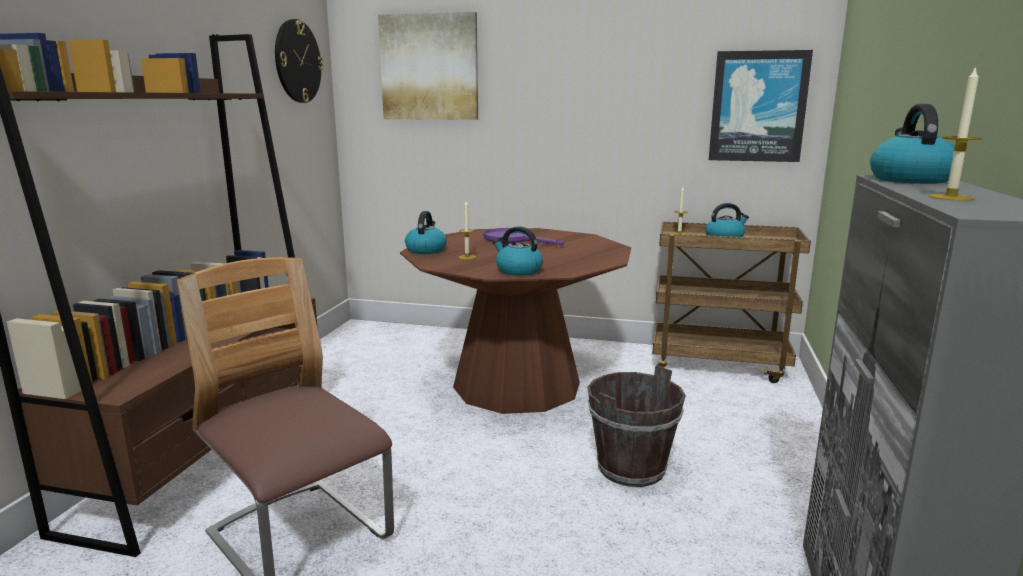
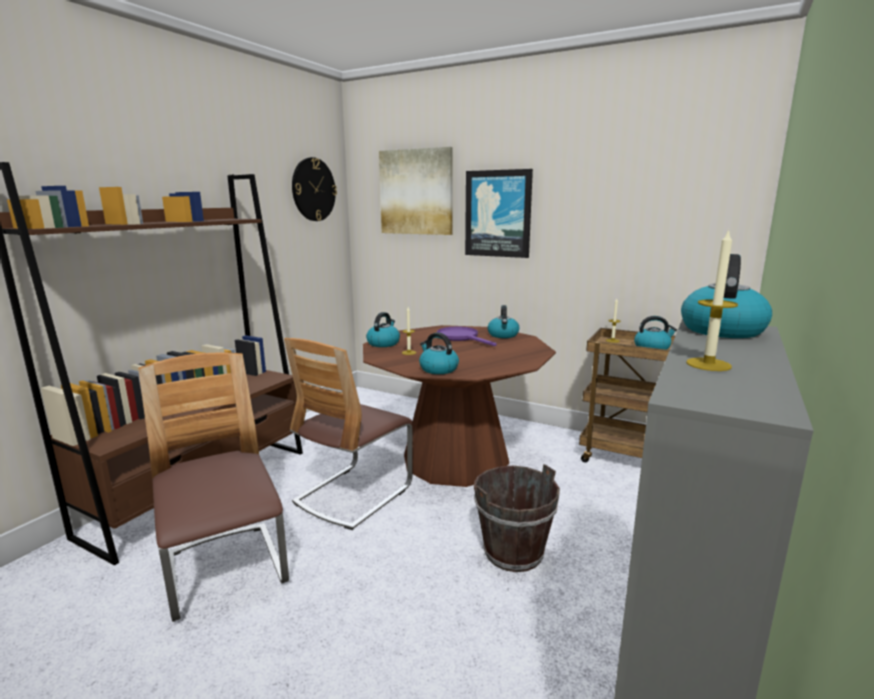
camera: 15 degrees right, 0 degrees up
(415, 435) = (354, 494): none -> chair
(559, 235) = (503, 335): none -> kettle
(758, 107) = (693, 228): picture -> picture (498, 214)

